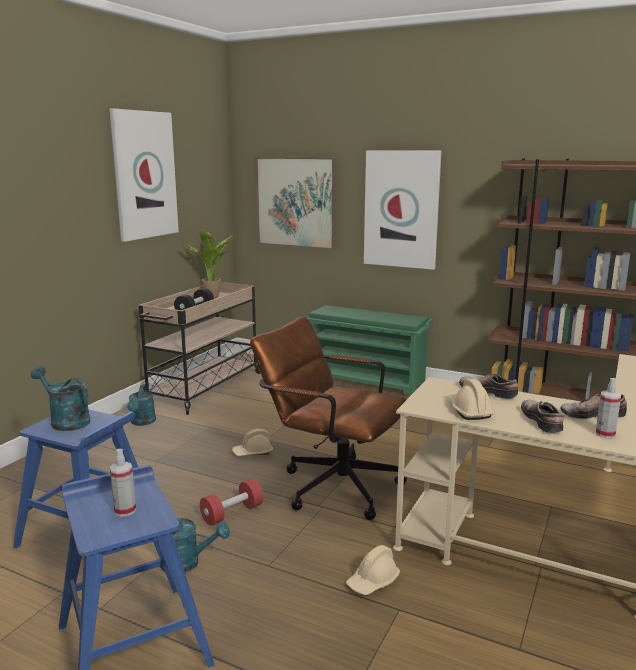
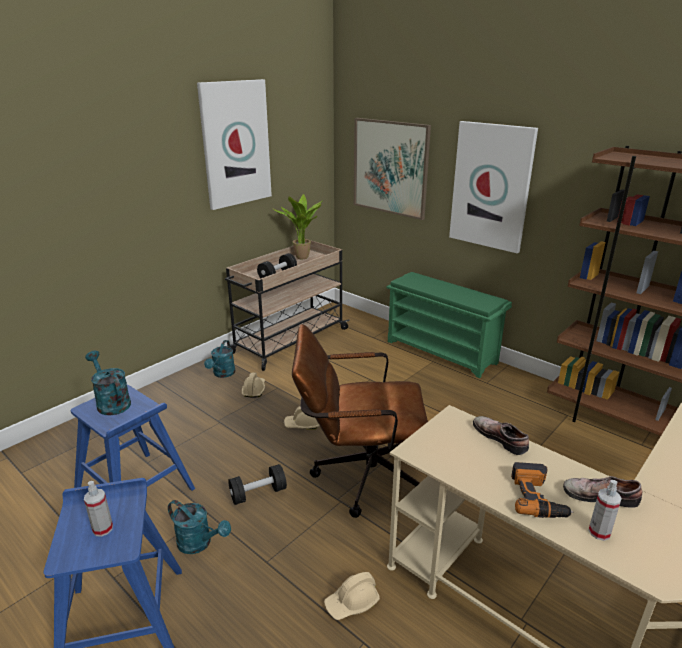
camera: 15 degrees right, 10 degrees up
(232, 513) = (258, 493): red dumbbell -> black dumbbell
(331, 484) = (359, 475): brown office chair -> brown office chair turned 45 degrees counterclockwise
(469, 410) = (464, 466): beige hard hat -> beige hard hat (254, 390)
(543, 421) = (538, 497): shoe -> power drill

